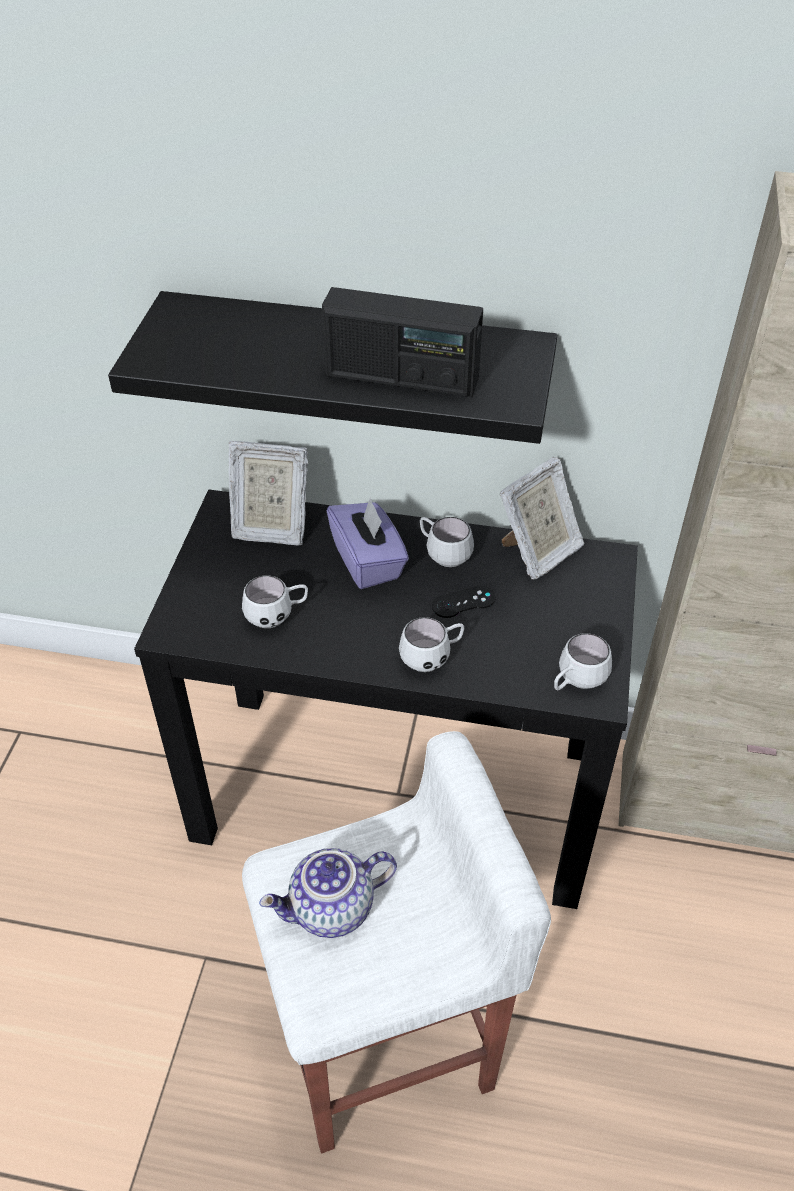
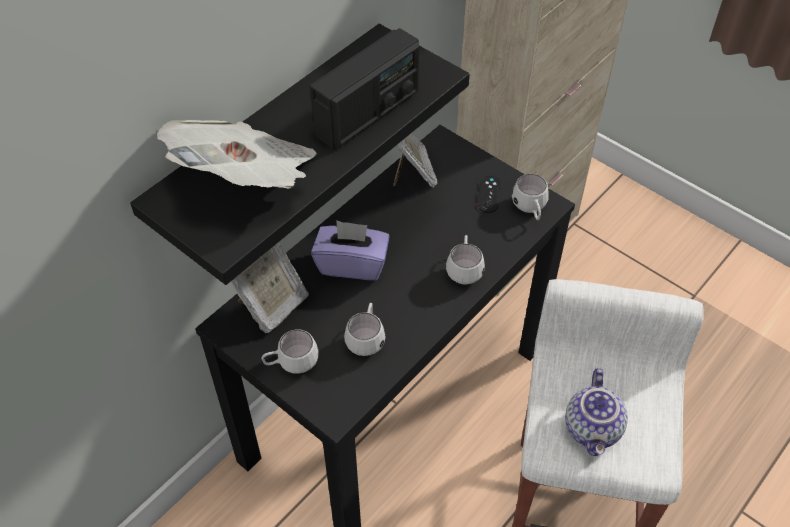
camera: 60 degrees left, 5 degrees up
(240, 340) = (247, 179): none -> newspaper
(443, 553) = (375, 220): white mug -> white mug (291, 364)
(463, 602) = (427, 231): black game controller -> black game controller (489, 194)

